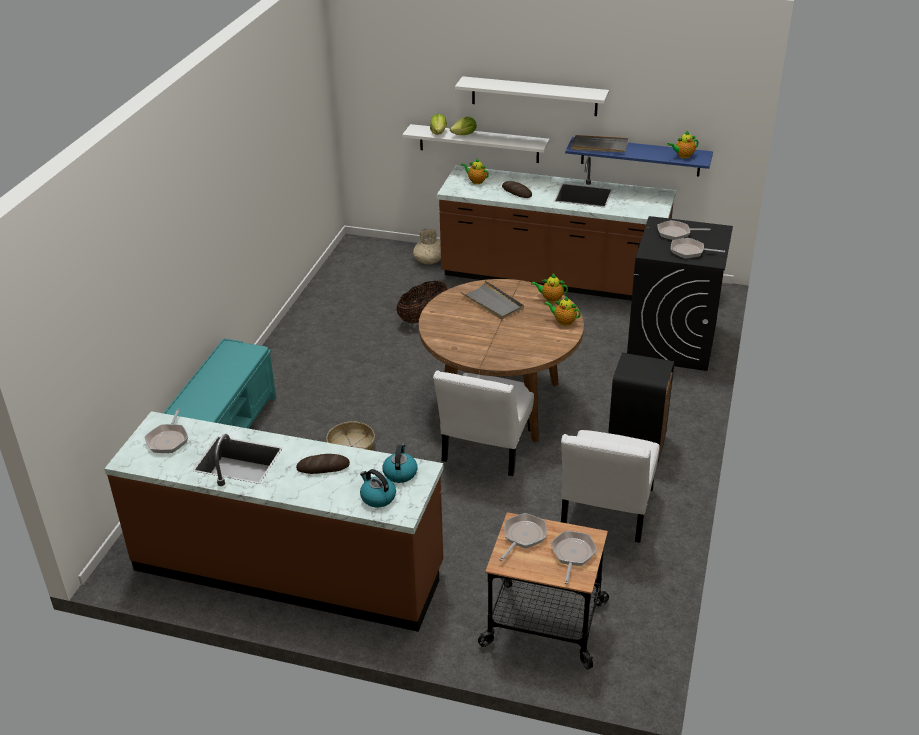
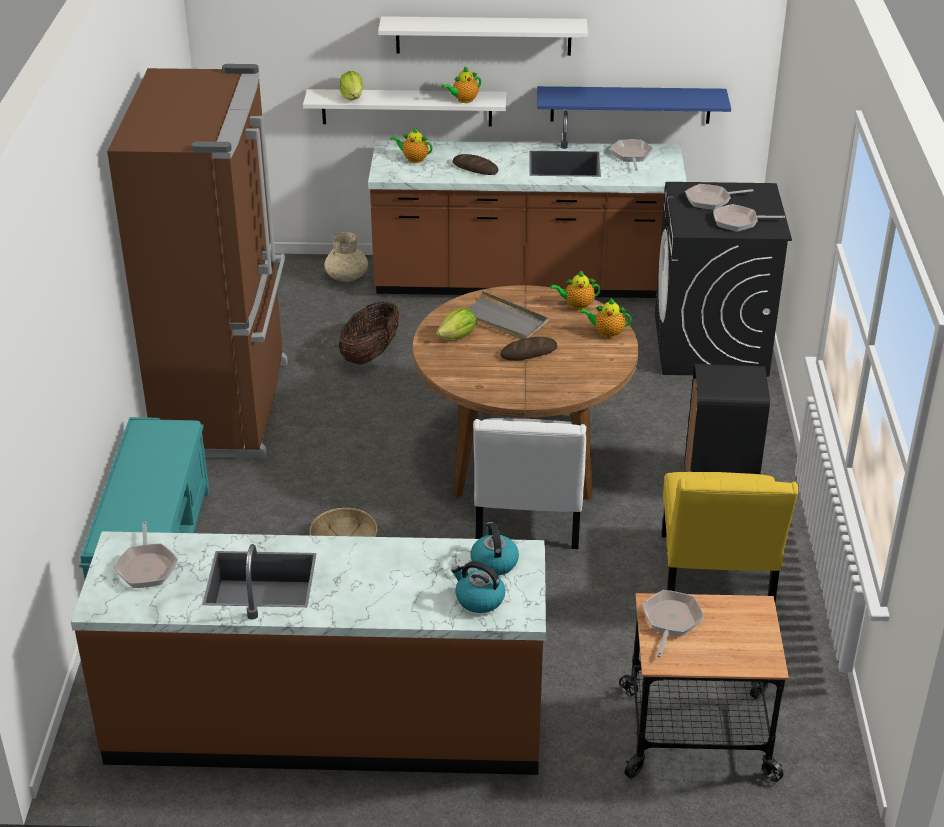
camera: 15 degrees left, 0 degrees up
(311, 341) = (227, 407): none -> brown fridge
(323, 467) = (385, 570): bread -> bread (528, 352)
(464, 134) = (389, 96): lettuce -> lettuce (458, 336)
(572, 555) = (743, 634): frying pan -> frying pan (631, 156)
(599, 146) = (579, 96): grey tray -> none
(605, 512) = (716, 577): white chair -> yellow chair
(683, 156) = (692, 98): teapot -> teapot (463, 100)

